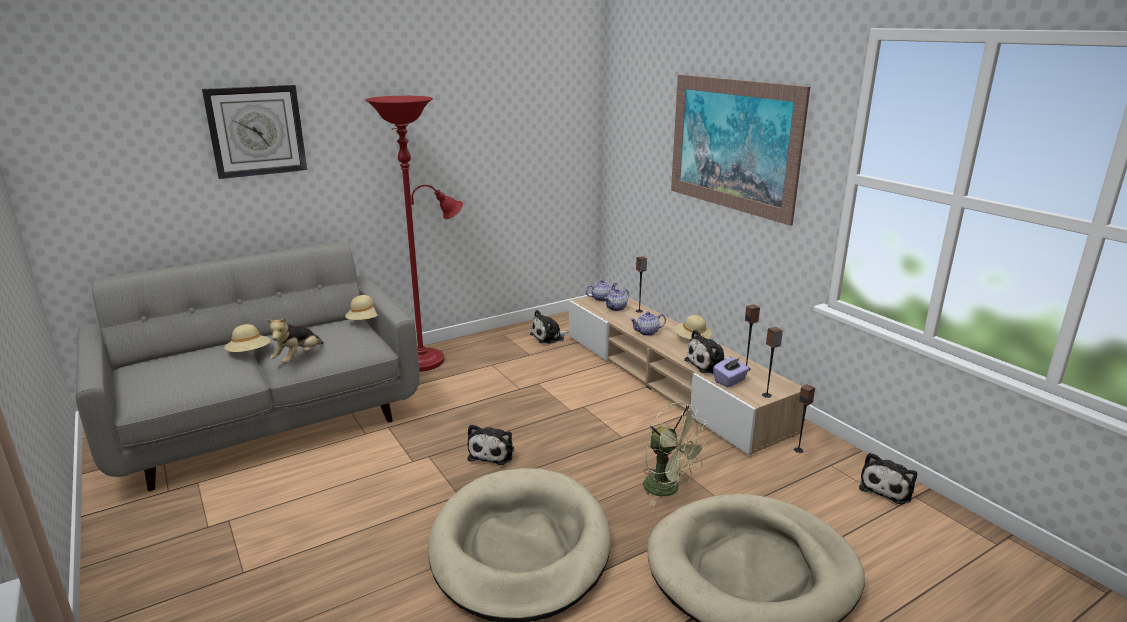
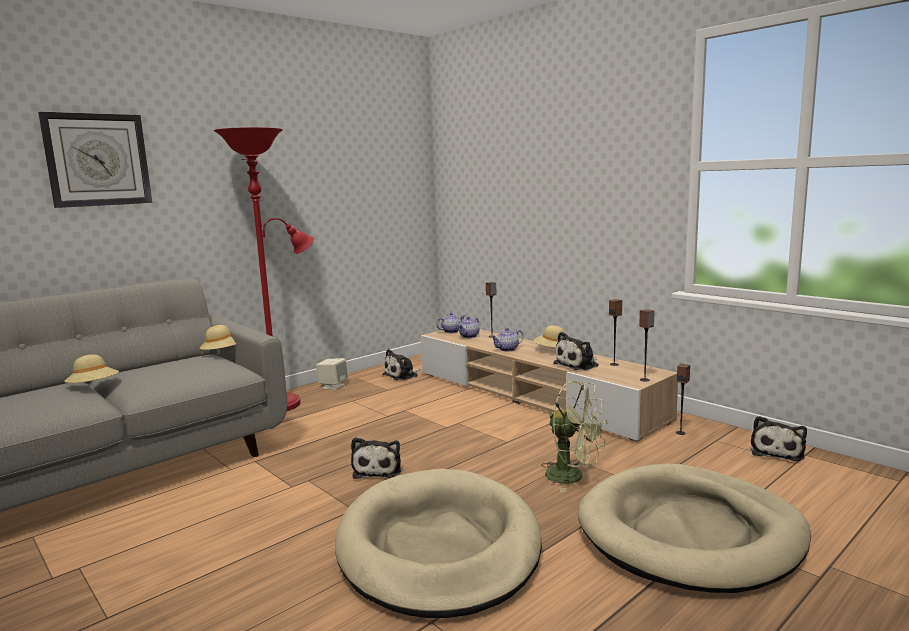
camera: 10 degrees left, 10 degrees down
(298, 358) = (154, 384): plush toy -> none
(479, 343) = (333, 386): none -> beige speaker
(730, 381) = (604, 374): purple tissue box -> none
(732, 145) = (570, 163): picture -> none

